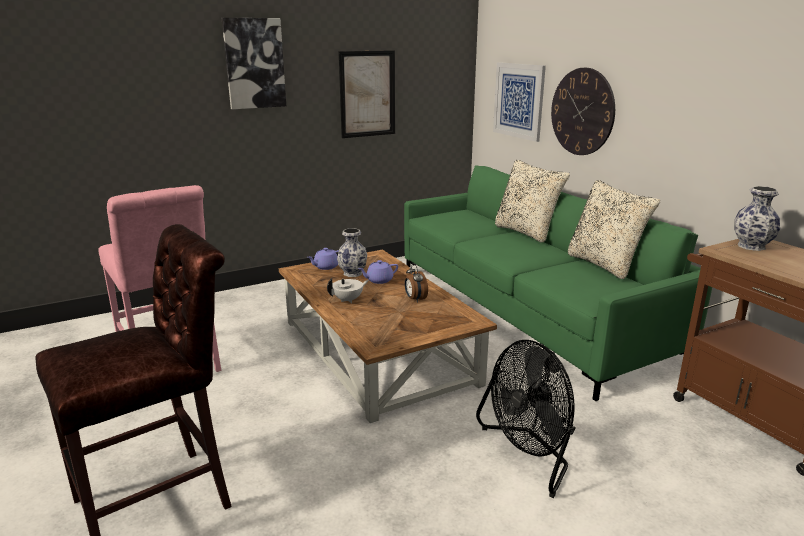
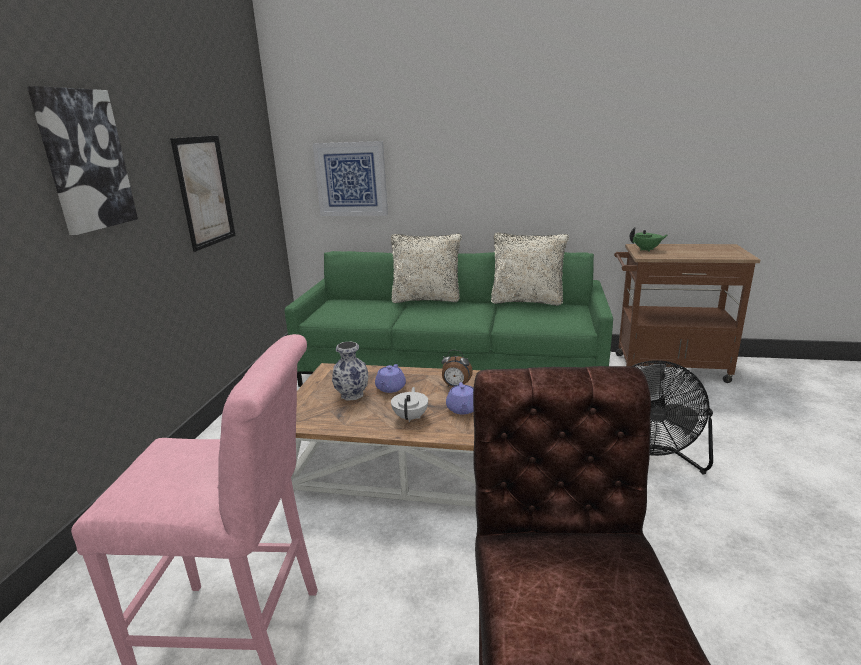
camera: 50 degrees left, 0 degrees up
(325, 267) = (311, 403): purple teapot -> purple teapot (462, 409)
(582, 112) = (438, 179): wall clock -> none
(751, 246) = (647, 250): vase -> green teapot

